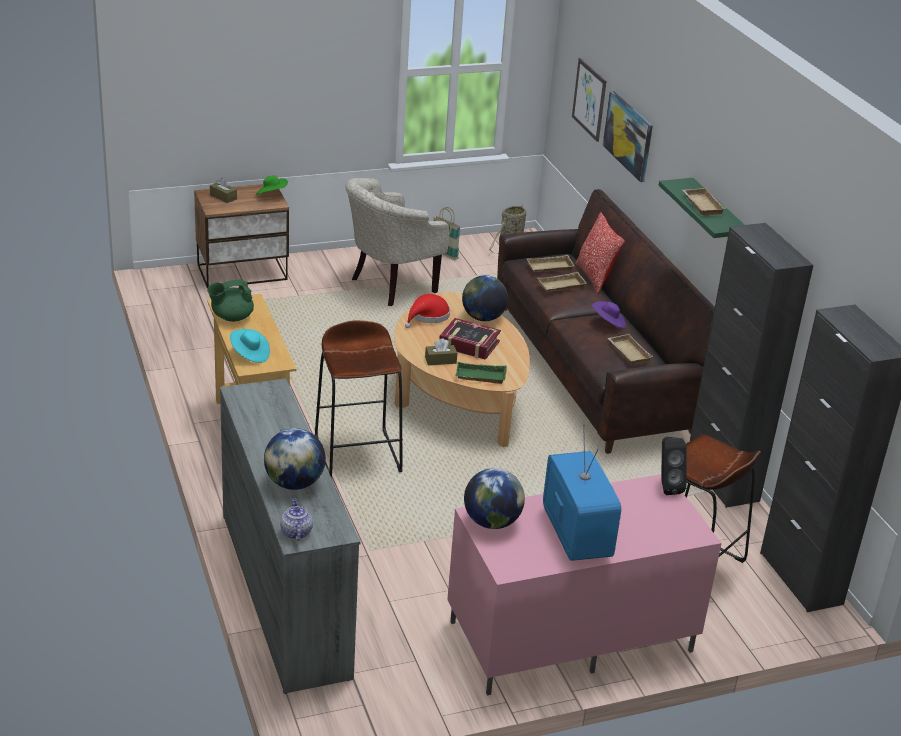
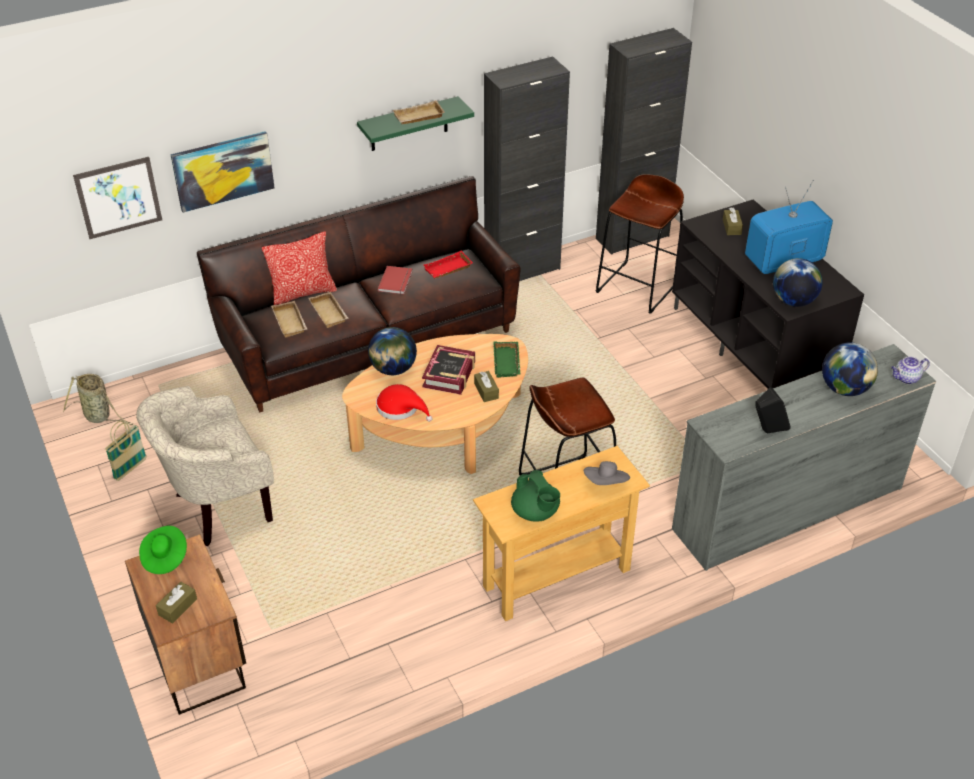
camera: 95 degrees left, 10 degrees up
(250, 354) = (606, 483): turquoise hat -> grey hat
(389, 286) = (217, 508): beige armchair -> beige armchair turned 105 degrees clockwise
(570, 638) = (755, 344): pink tv stand -> black tv stand
(608, 323) = (396, 281): purple hat -> red book
(627, 352) = (448, 269): beige tray -> red tray
(653, 509) = (731, 227): none -> brown tissue box
(667, 486) = (699, 221): black speaker -> black speaker (767, 431)

